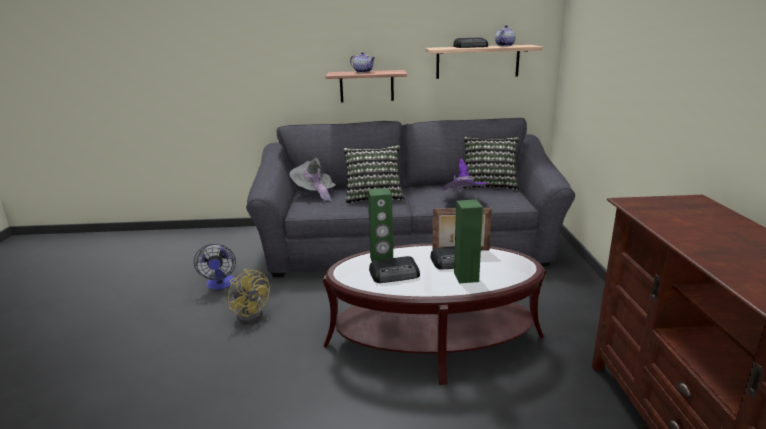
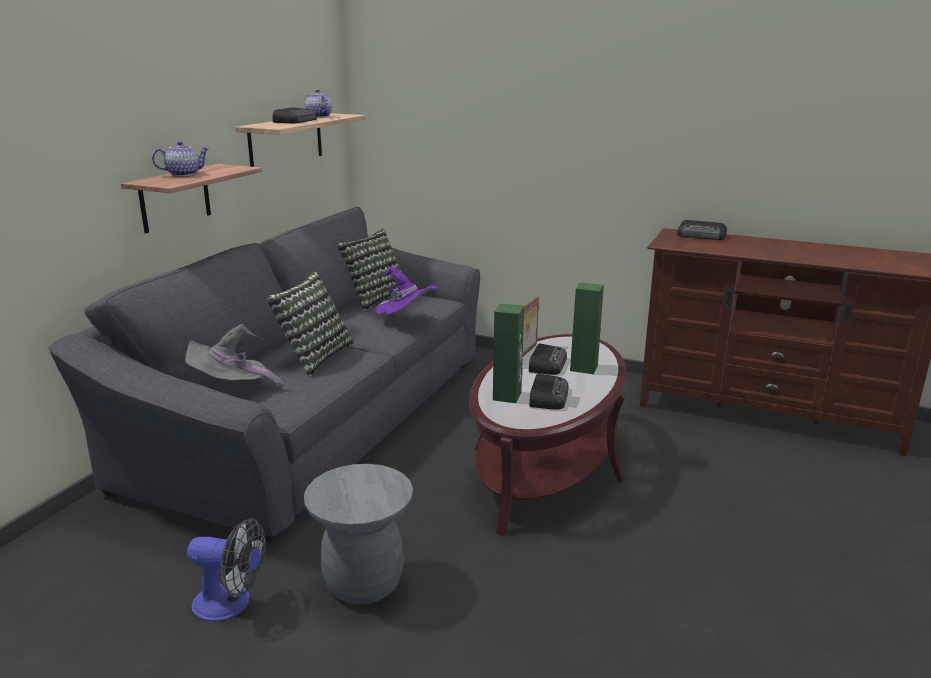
camera: 65 degrees left, 0 degrees up
(251, 313) = (364, 582): yellow fan -> grey stool
(711, 212) = (702, 235): none -> radio

